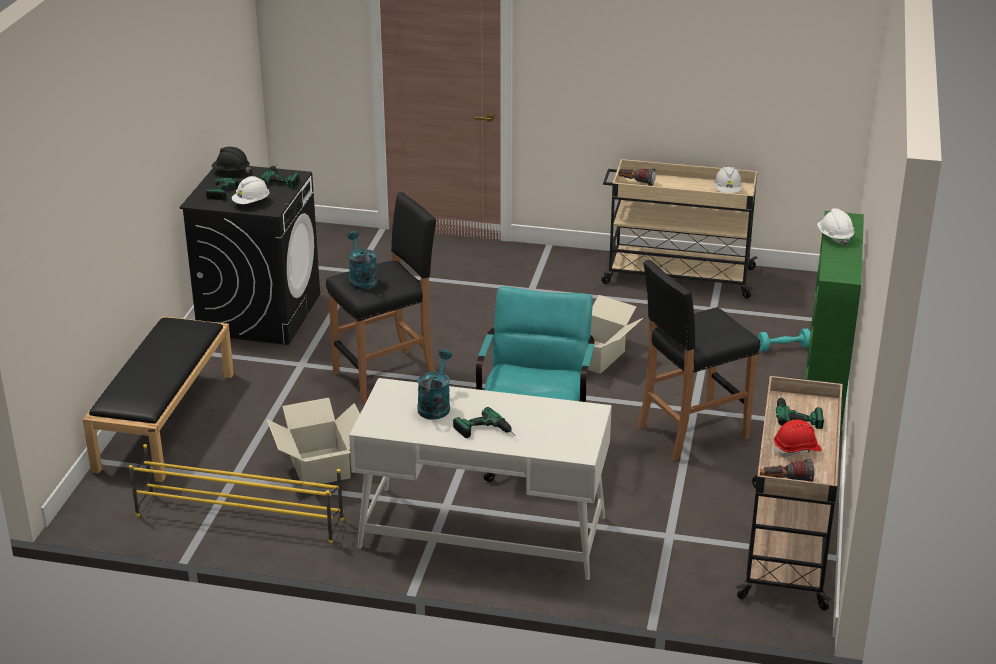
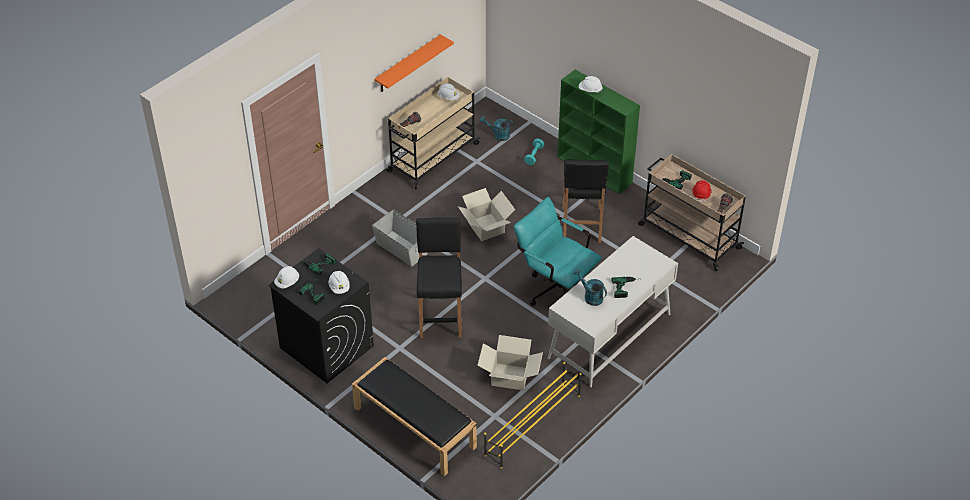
camera: 60 degrees left, 15 degrees up
(231, 171) = (287, 282): black hard hat -> white hard hat
(361, 279) = (434, 277): turquoise watering can -> turquoise watering can (498, 135)
(484, 308) = (401, 248): none -> grey storage box
(685, 100) = (408, 64): none -> orange shelf

